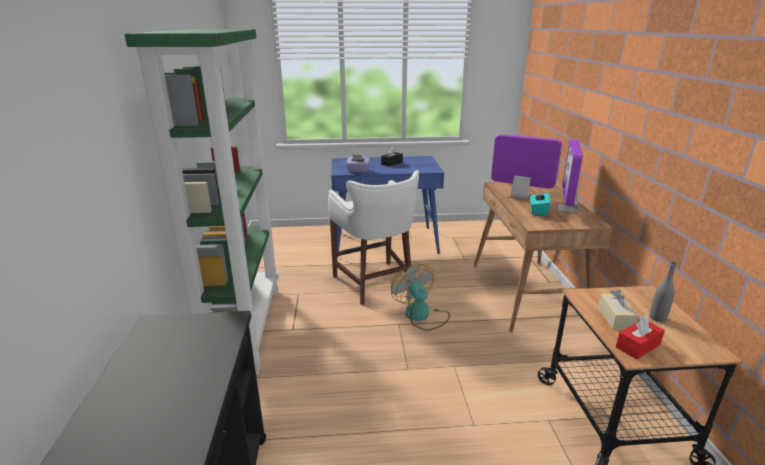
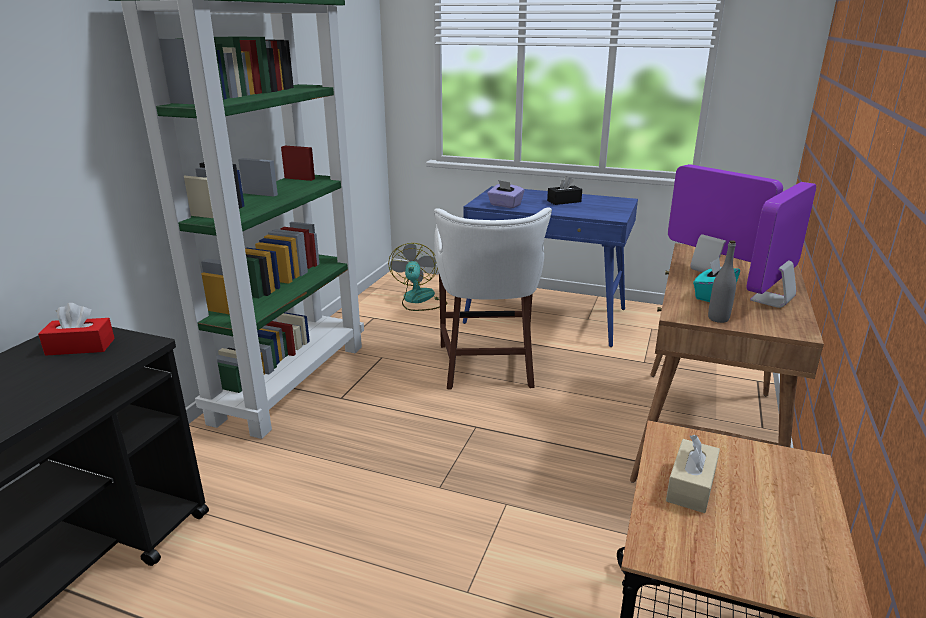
camera: 25 degrees right, 0 degrees up
(421, 316) = (516, 424): fan -> fan (419, 300)
(638, 346) = (682, 539): red tissue box -> red tissue box (80, 347)
(657, 318) = (774, 508): grey bottle -> grey bottle (718, 318)

